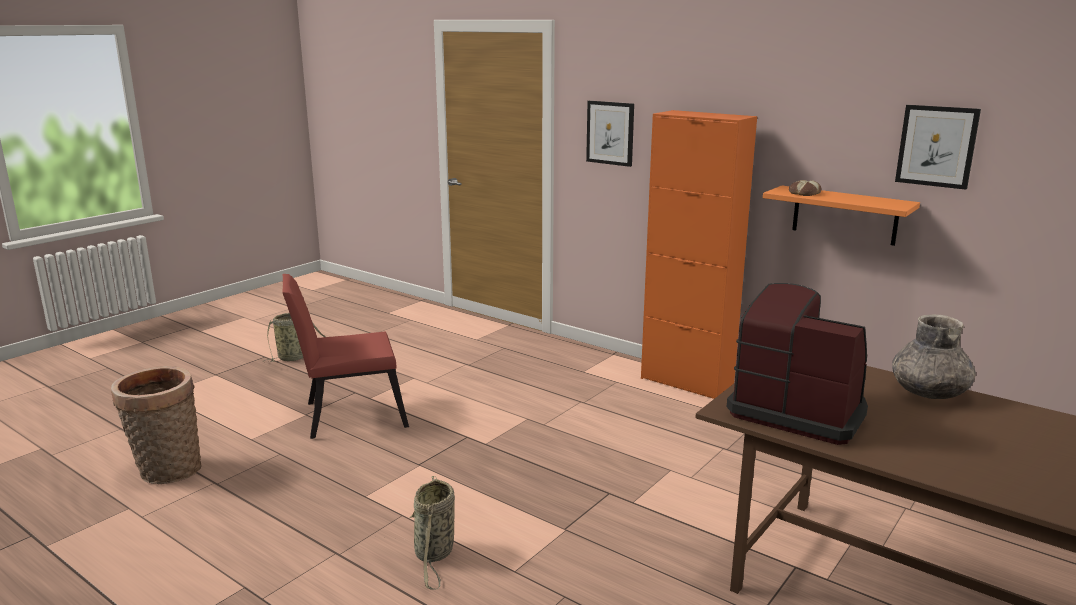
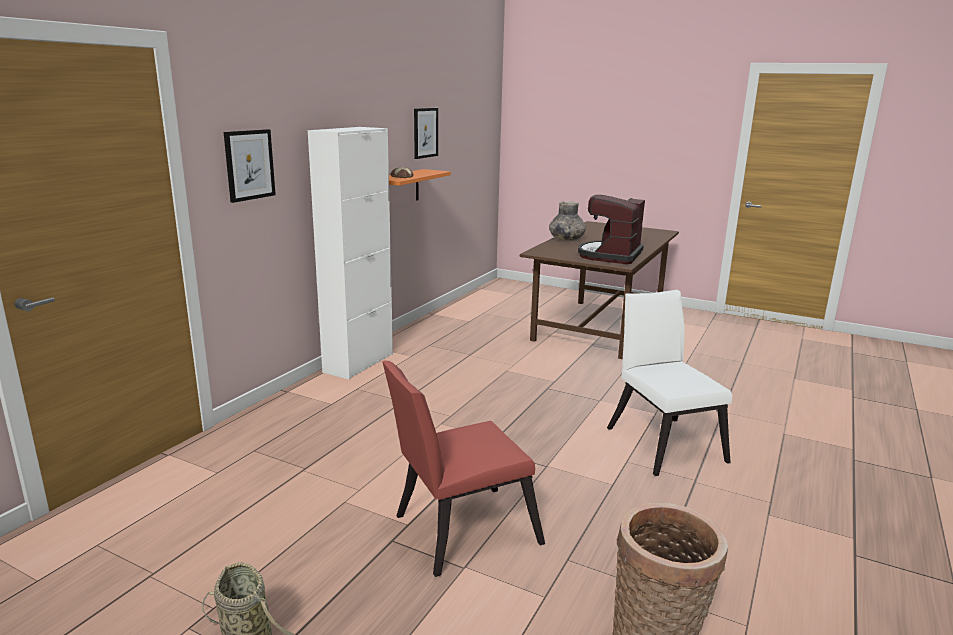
camera: 100 degrees left, 0 degrees up
(348, 415) = (458, 531): red chair -> red chair turned 90 degrees clockwise
(434, 554) = (662, 441): basket -> white chair
(686, 382) = (358, 363): orange cabinet -> white cabinet

